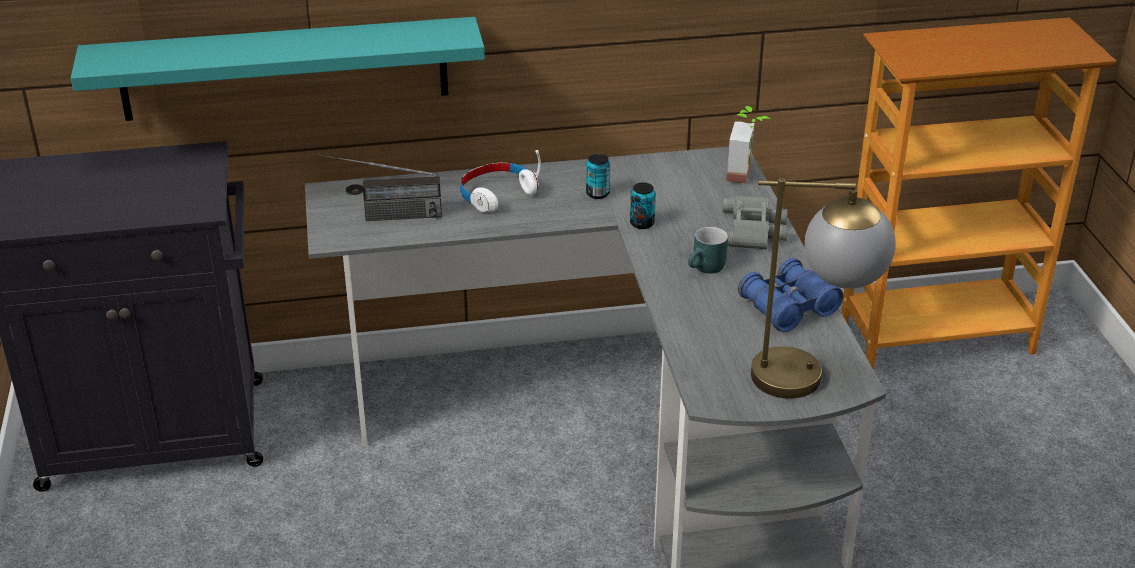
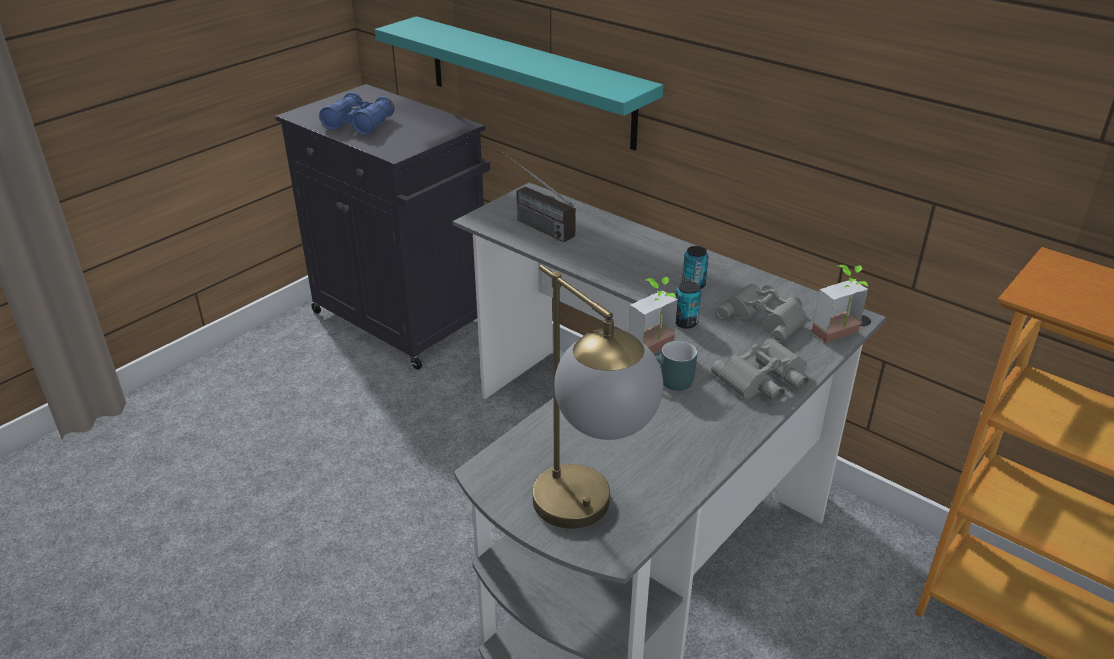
camera: 50 degrees right, 0 degrees up
(497, 194) = (624, 248): white headphones -> none
(658, 253) = (657, 349): none -> potted plant
(682, 188) = (765, 317): none -> grey binoculars
(788, 307) = (677, 453): blue binoculars -> blue binoculars (359, 124)

